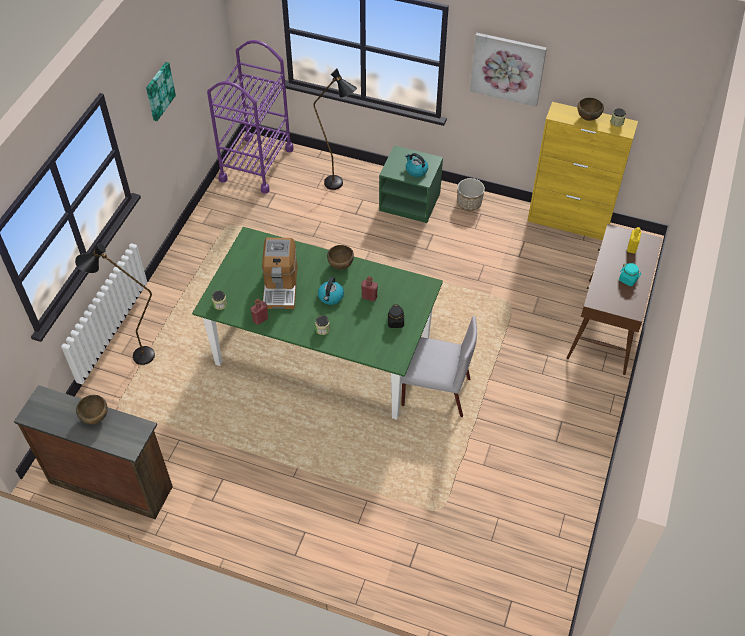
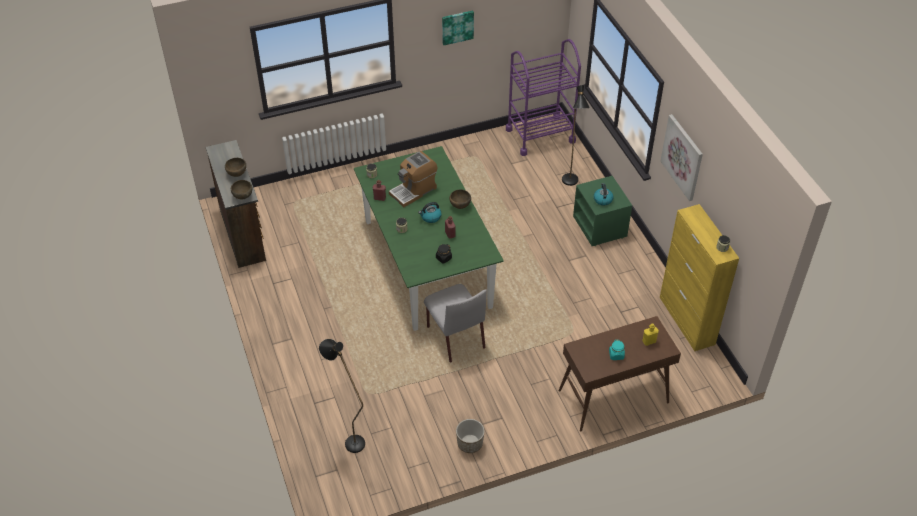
camera: 50 degrees right, 5 degrees down
(135, 357) = (335, 185): black floor lamp -> black floor lamp (349, 439)
(469, 203) = (636, 257): planter -> planter (470, 443)
(587, 118) = (706, 230): brown bowl -> brown bowl (243, 197)

